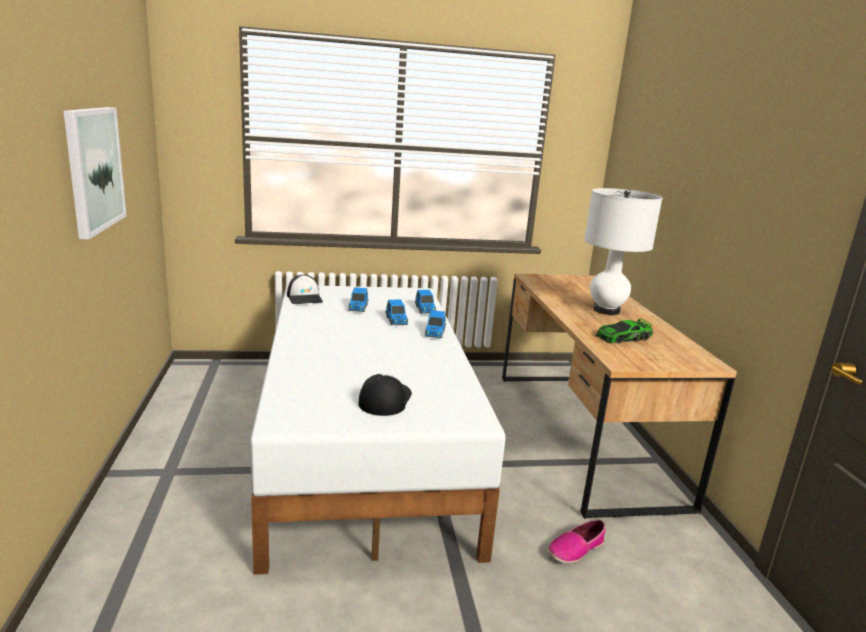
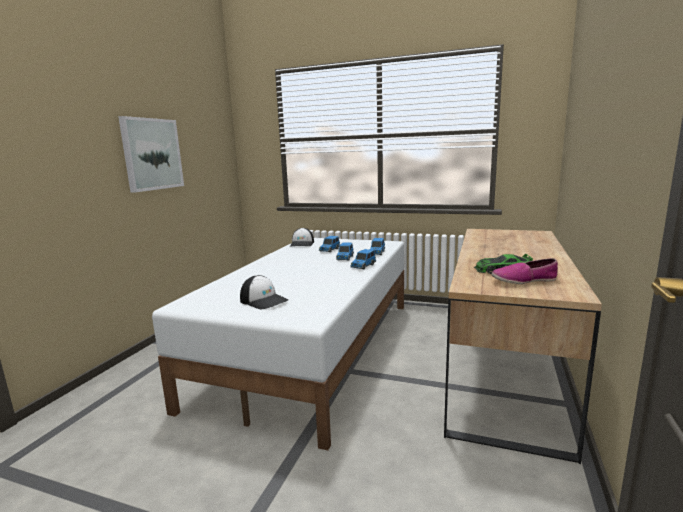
camera: 30 degrees right, 5 degrees down
(384, 399) = (264, 300): cap -> cap turned 90 degrees clockwise
(575, 549) = (412, 461): shoe -> shoe (523, 280)
(606, 310) = (517, 252): white table lamp -> none

